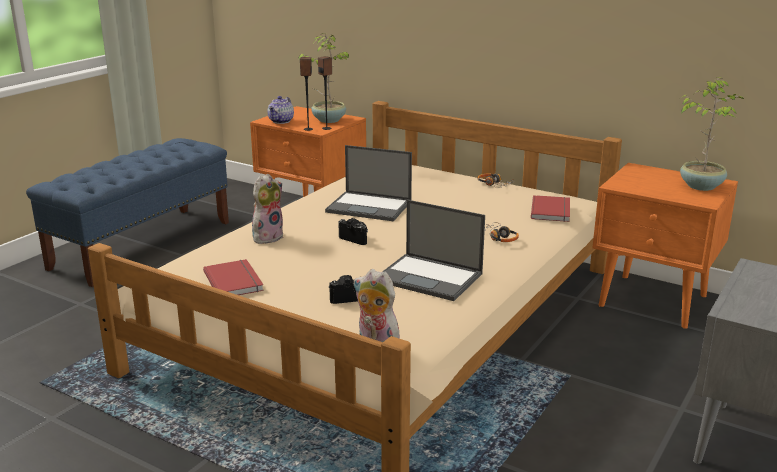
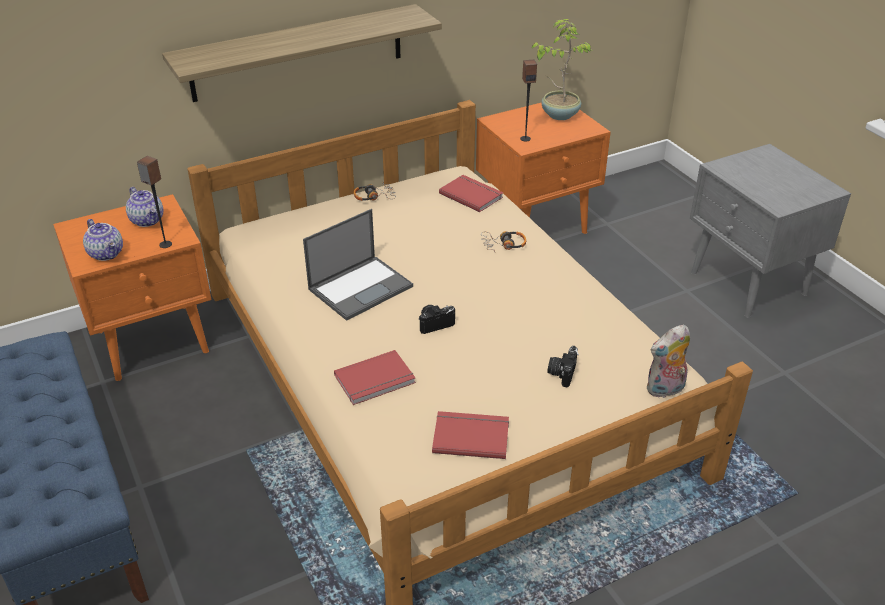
camera: 60 degrees left, 15 degrees up
(267, 237) = (376, 380): plush toy -> red book
(327, 128) = (179, 231): speaker -> speaker (525, 138)
(328, 120) = (148, 220): potted plant -> teapot
(430, 277) = (556, 312): laptop -> none
(472, 38) = (298, 53): none -> shelf

